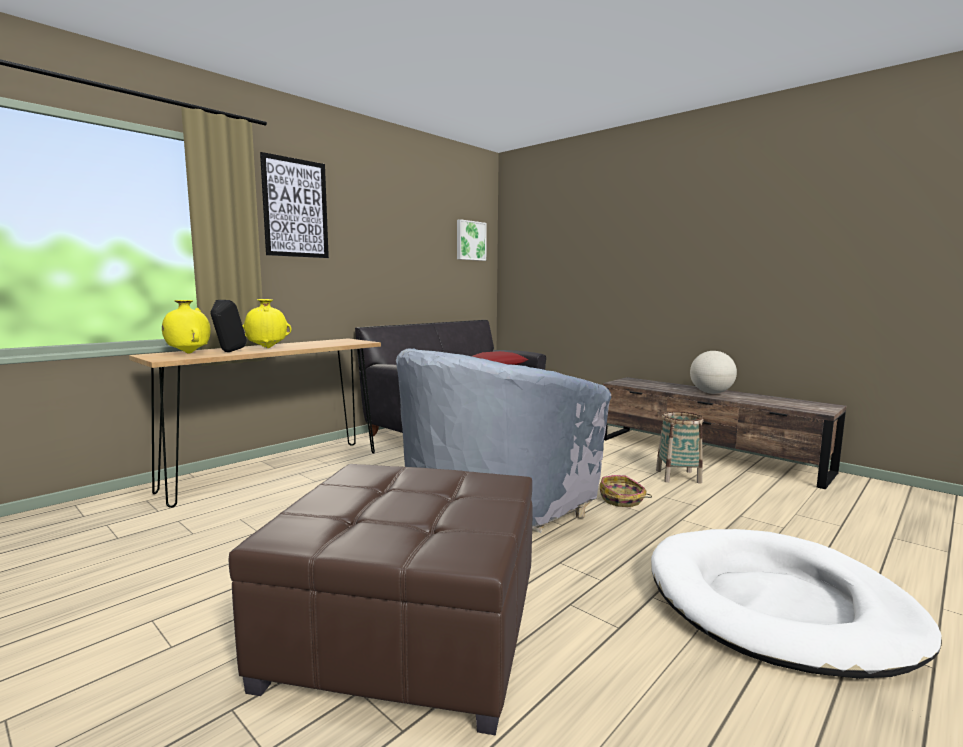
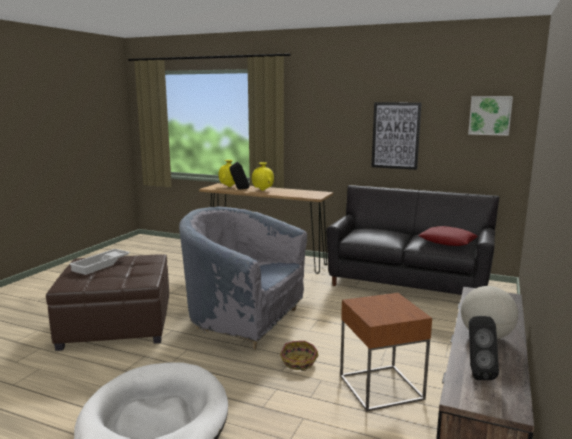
camera: 70 degrees right, 5 degrees up
(295, 208) = (314, 102): picture -> picture (395, 135)
(352, 514) = (101, 265): none -> white tray
(678, 476) = (381, 387): basket -> brown side table
(777, 403) = (477, 373): none -> black speaker

